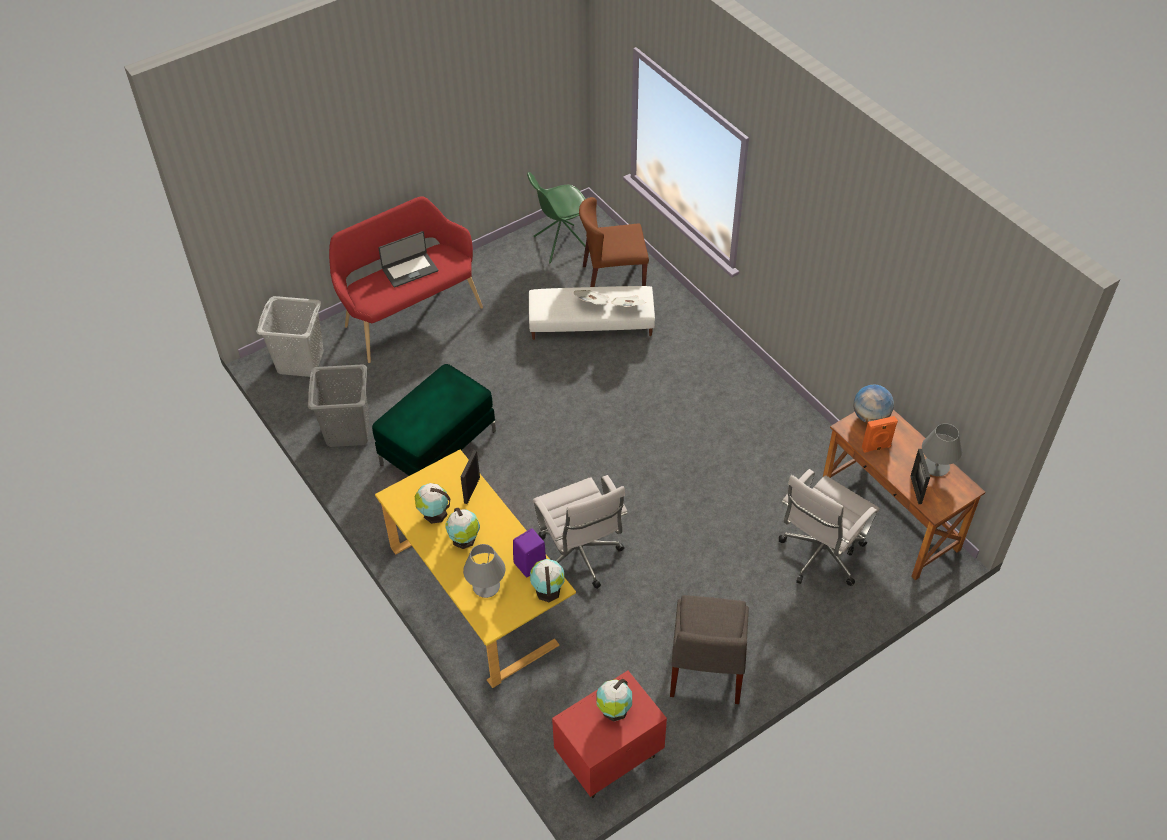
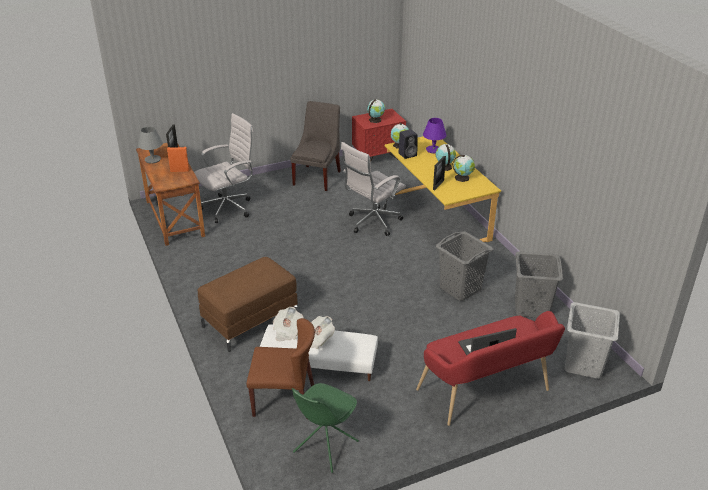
camera: 170 degrees left, 15 degrees down
(438, 447) = (460, 289): green ottoman -> grey laundry basket
(486, 587) = (433, 150): grey table lamp -> purple table lamp
(529, 565) = (408, 154): purple speaker -> black speaker
(560, 244) = (325, 447): green chair -> green chair turned 135 degrees clockwise
(580, 558) = (372, 223): white office chair -> white office chair turned 120 degrees counterclockwise
(688, 360) = (250, 321): none -> brown ottoman
(870, 417) = (170, 183): globe -> none

